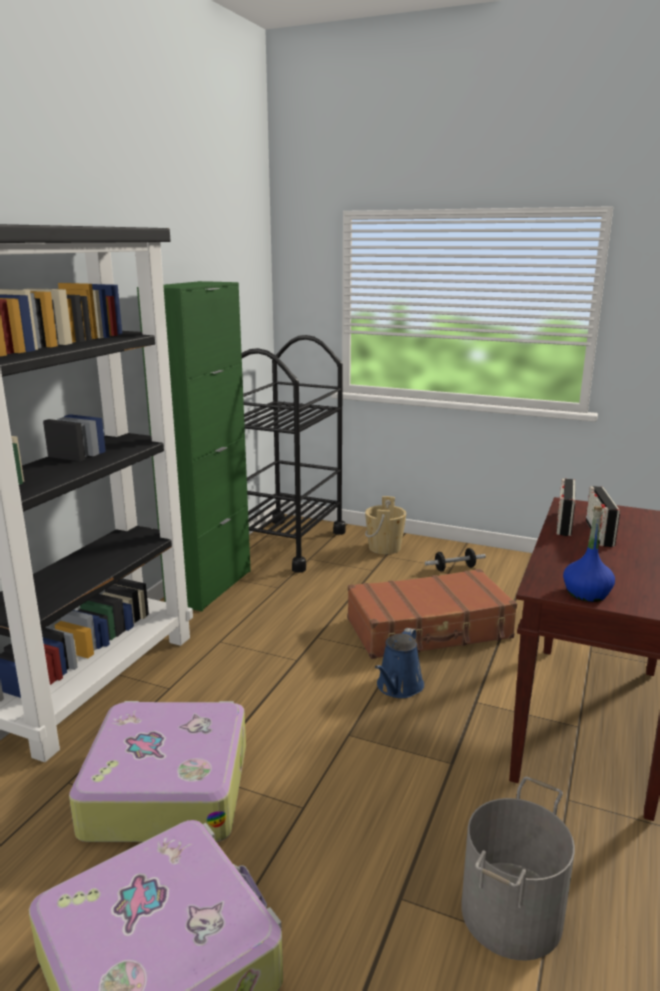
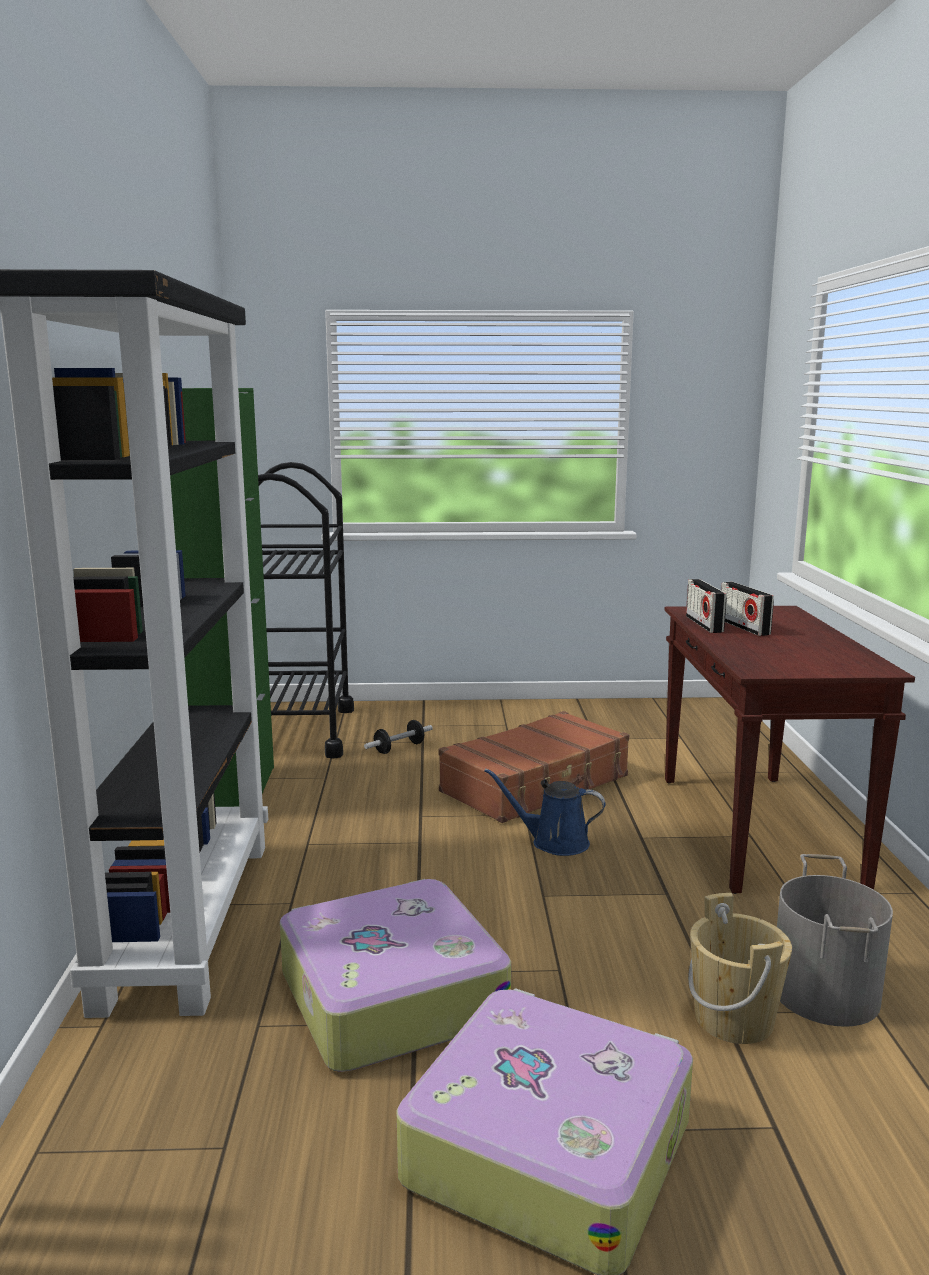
camera: 25 degrees left, 5 degrees down
(384, 547) = (414, 718): beige bucket -> beige bucket (733, 1019)
(398, 687) = (554, 842): blue watering can -> blue watering can turned 105 degrees clockwise
(454, 568) = (510, 725): dumbbell -> dumbbell (399, 748)
(586, 593) = (796, 669): blue bottle -> none

